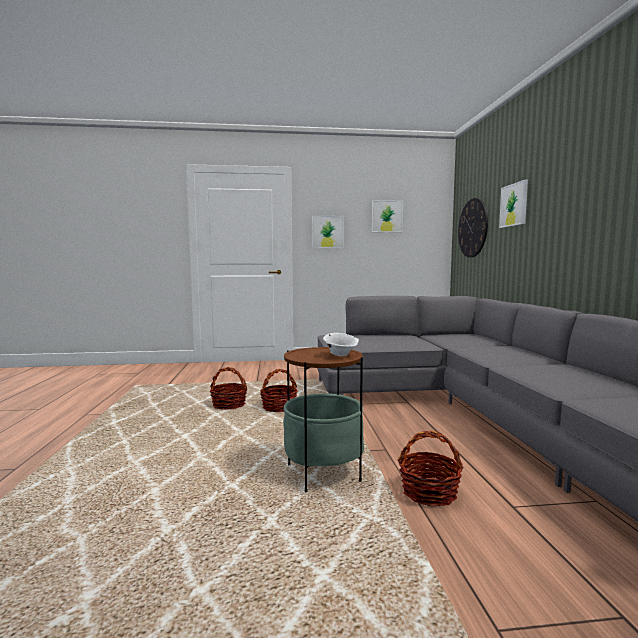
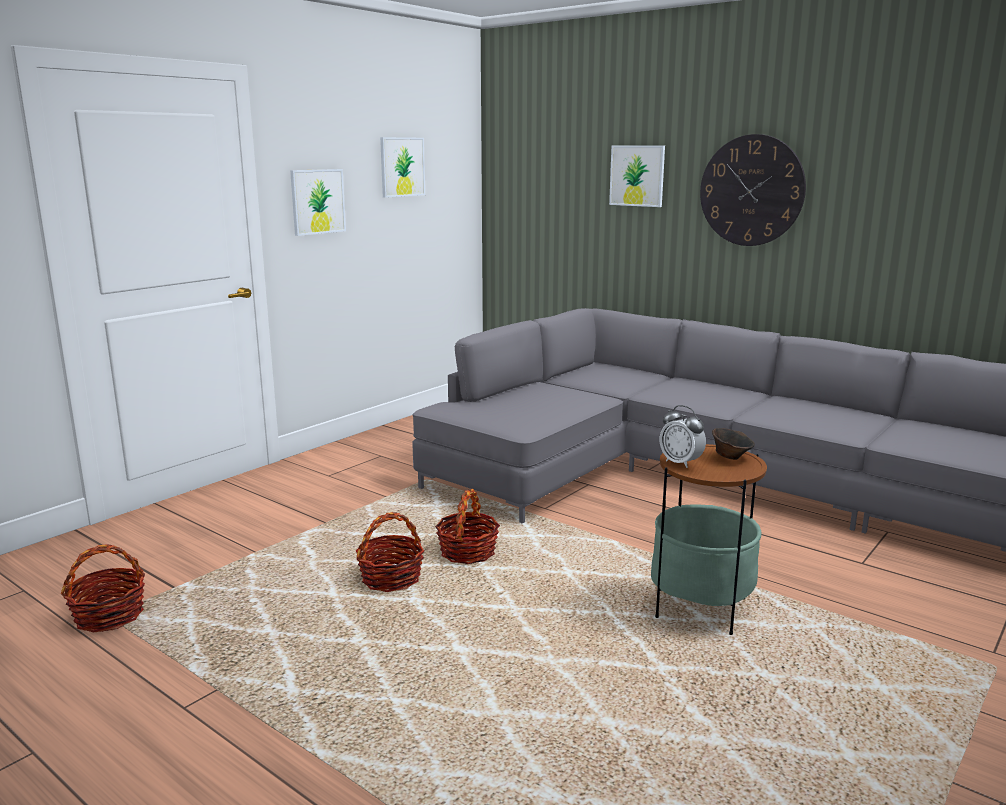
camera: 45 degrees left, 10 degrees up
(302, 350) = (681, 463): none -> alarm clock
(341, 355) = (731, 457): white bowl -> brown bowl
(429, 492) = (801, 581): basket -> basket (109, 616)
(472, 228) = (541, 193): wall clock -> wall clock (751, 190)

